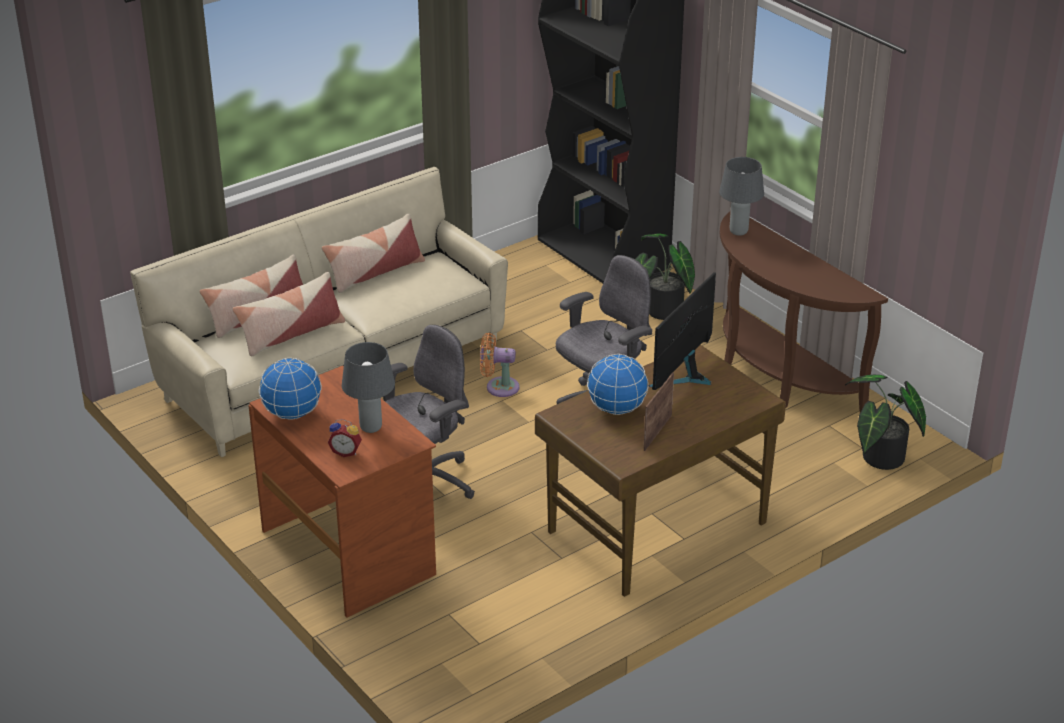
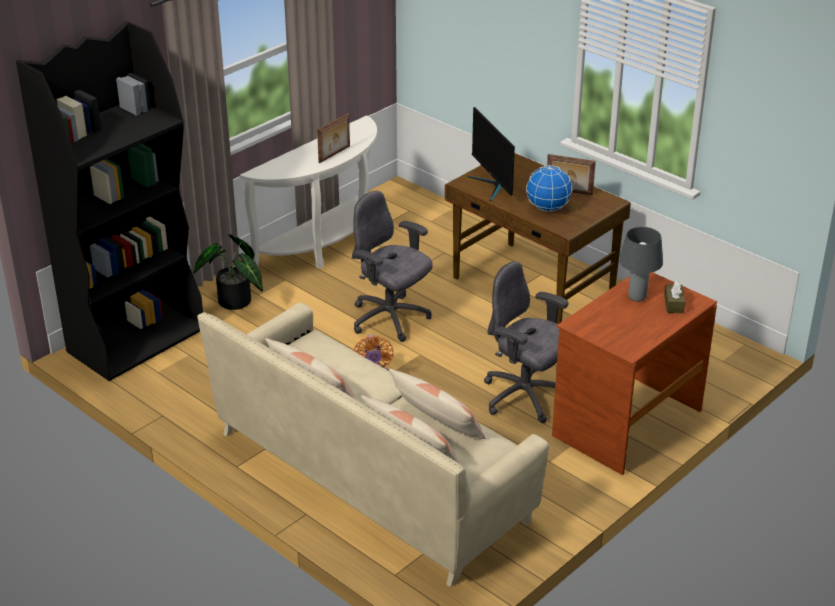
camera: 100 degrees left, 0 degrees up
(293, 414) = (638, 337): globe -> none
(346, 452) = (673, 304): alarm clock -> brown tissue box
(684, 376) = (493, 185): monitor -> monitor turned 45 degrees clockwise
(739, 232) = (280, 171): grey table lamp -> none
(775, 376) = (325, 246): brown console table -> white console table
(776, 268) = (335, 154): none -> picture frame
(878, 459) = (421, 204): potted plant -> none

